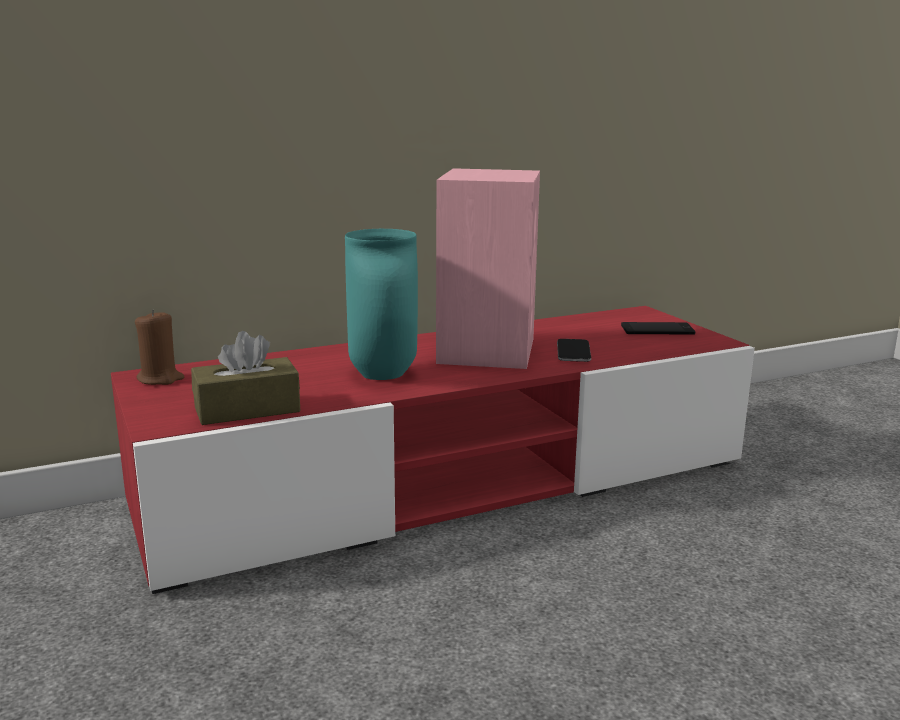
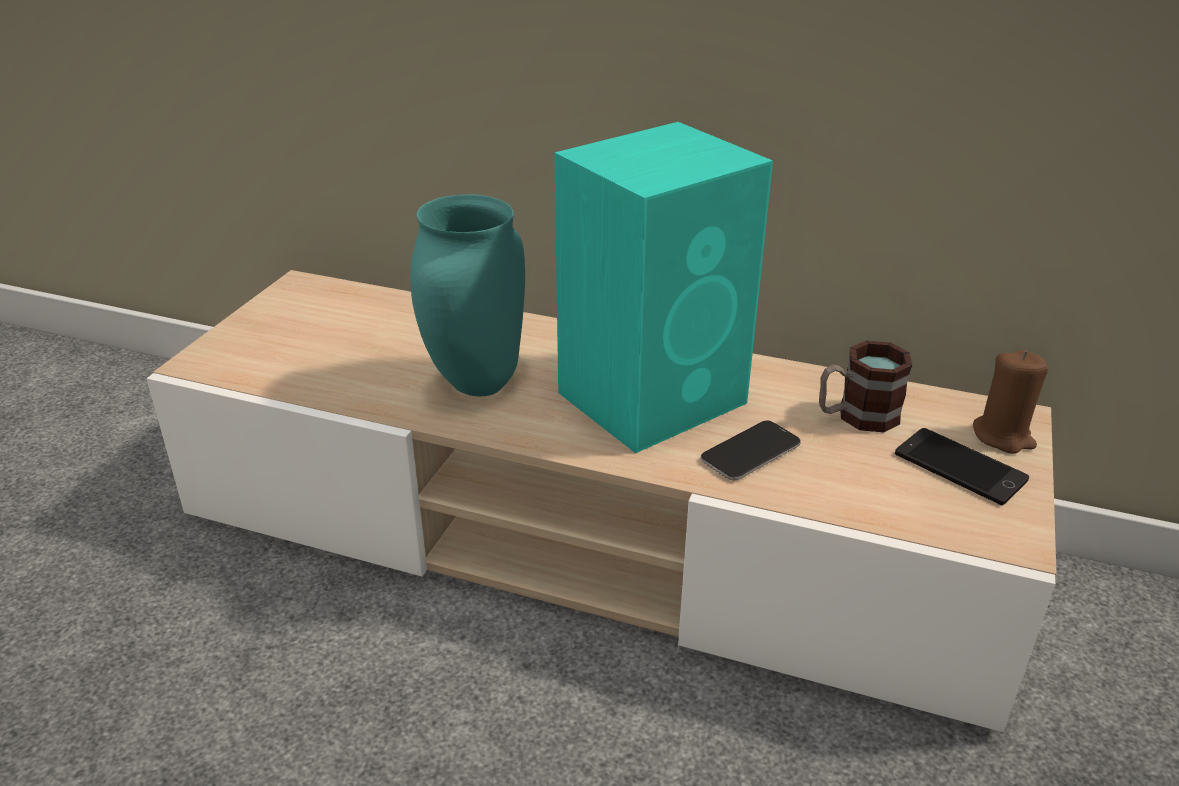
camera: 45 degrees right, 15 degrees up
(160, 379) = (303, 297): brown candle -> brown candle (1003, 436)
(247, 409) = (286, 375): brown tissue box -> none
(449, 483) = (588, 537): red tv stand -> beige tv stand
(487, 350) = (655, 396): pink speaker -> turquoise speaker
(586, 329) = (856, 416): none -> mug

